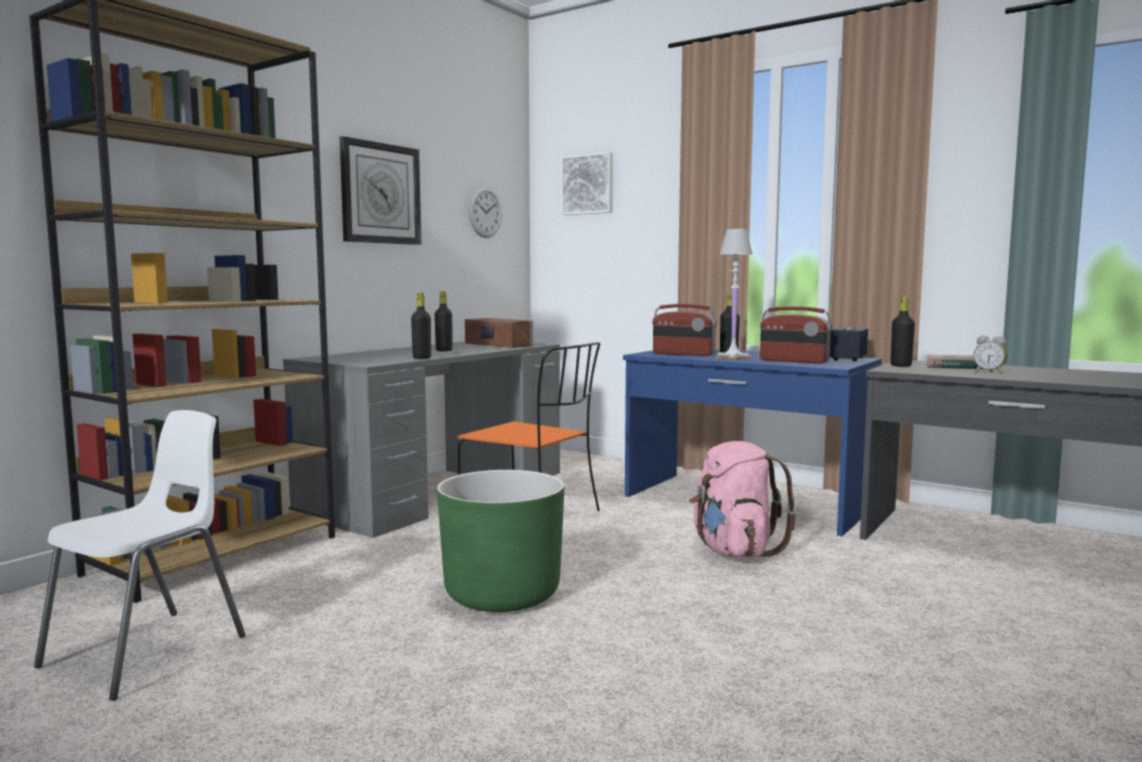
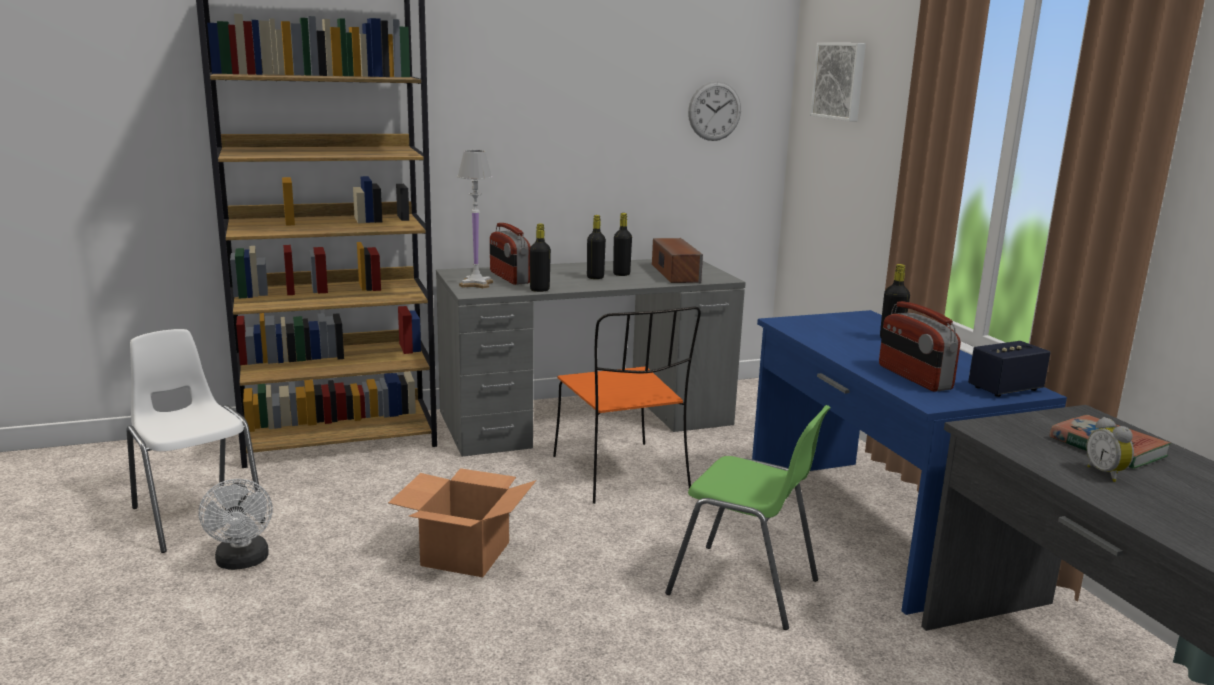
camera: 35 degrees right, 10 degrees up
(148, 651) = (197, 515): white chair -> white chair turned 105 degrees counterclockwise
(284, 667) = (242, 562): none -> white fan
(380, 193) = (563, 101): wall clock -> none
(502, 594) = (466, 555): green planter -> cardboard box
(683, 354) = (825, 331): radio -> radio (509, 278)
(733, 358) = (858, 354): white table lamp -> white table lamp (476, 284)
(734, 551) = (745, 587): pink backpack -> green chair
(900, 366) = (1028, 423): black bottle -> black bottle (621, 274)

